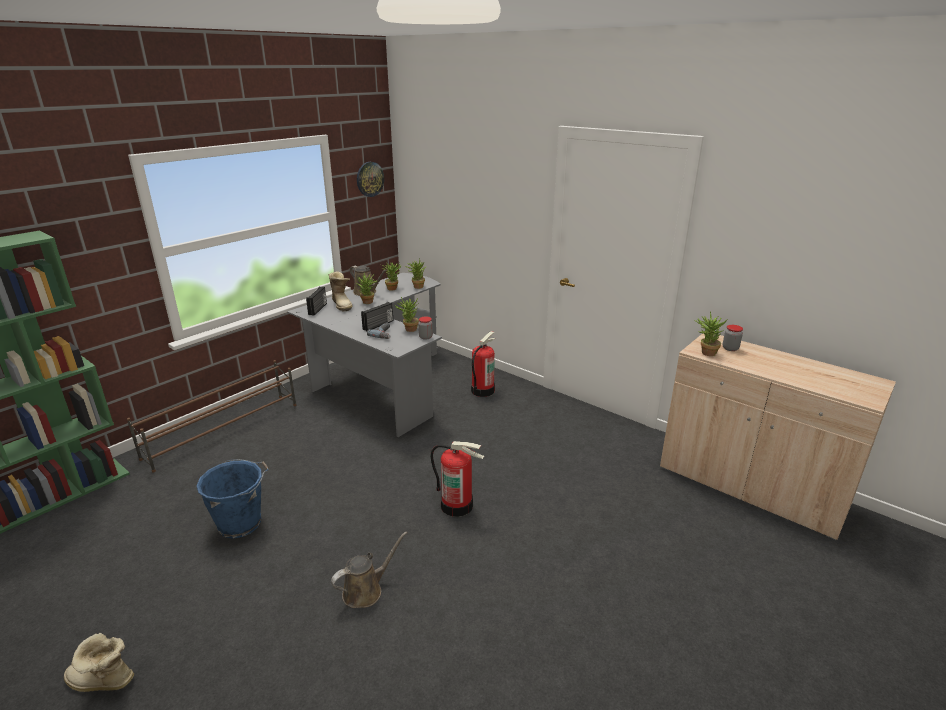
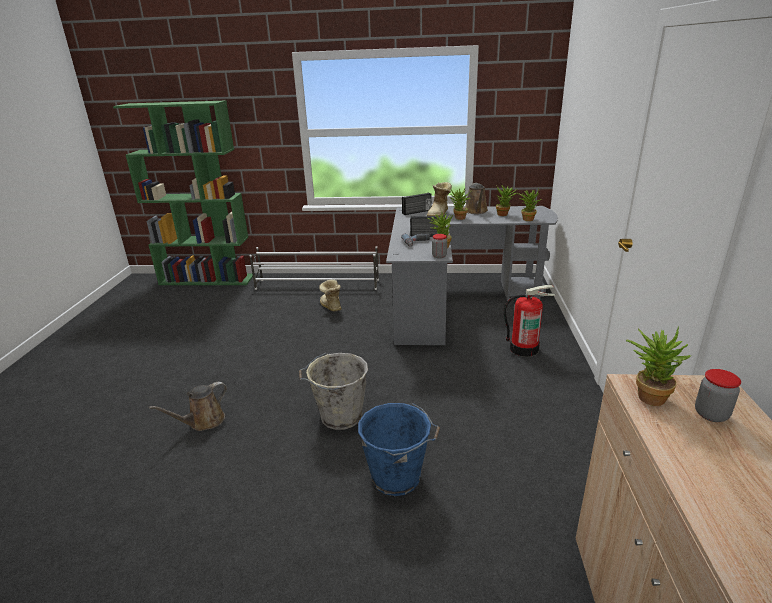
camera: 55 degrees right, 0 degrees up
(101, 682) = (81, 371): boot -> boot (330, 307)
(224, 430) = (318, 285): brown shoe rack -> white shoe rack
(242, 523) = (234, 339): blue bucket -> blue bucket (398, 478)
(366, 590) = (203, 422): brown watering can -> brown watering can turned 120 degrees clockwise
(369, 179) = (526, 97): wall clock -> none
(457, 505) = (339, 416): fire extinguisher -> grey bucket

